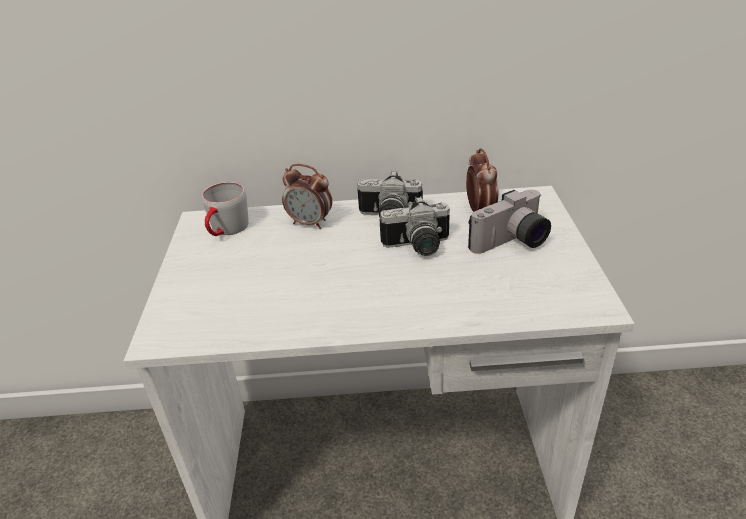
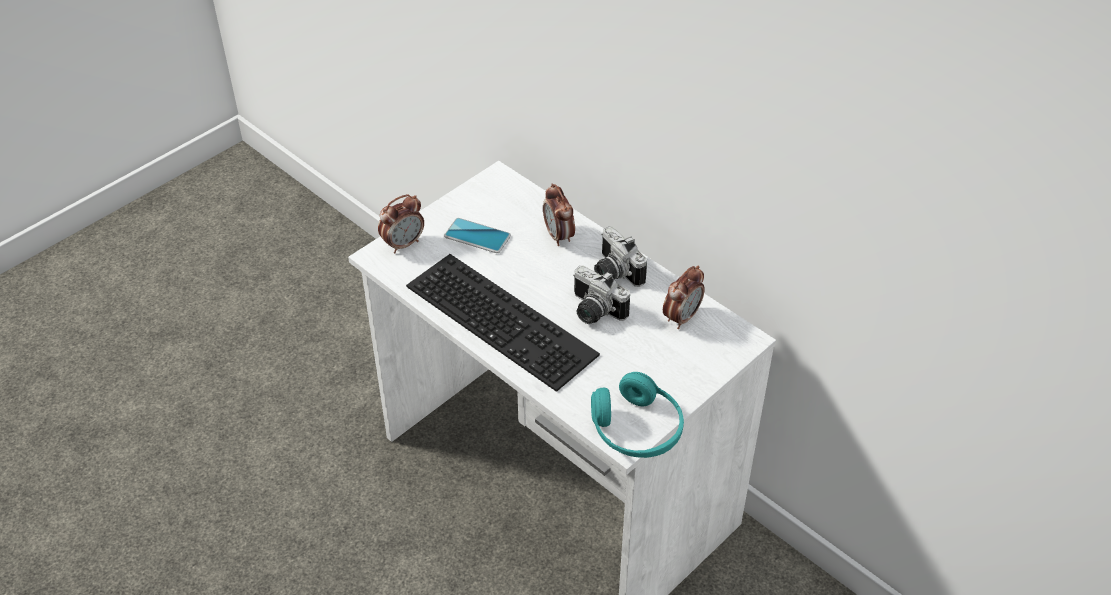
camera: 45 degrees right, 10 degrees up
(174, 312) = (403, 244): none -> alarm clock
(226, 230) = (502, 201): grey mug -> none
(241, 263) = (477, 236): none -> phone
(359, 299) = (505, 319): none -> keyboard
(512, 243) = (656, 359): camera -> none
(587, 292) = (636, 429): none -> turquoise headphones

